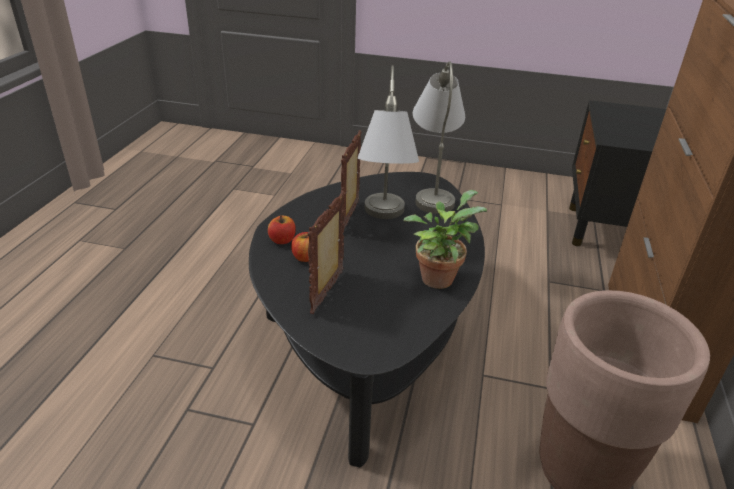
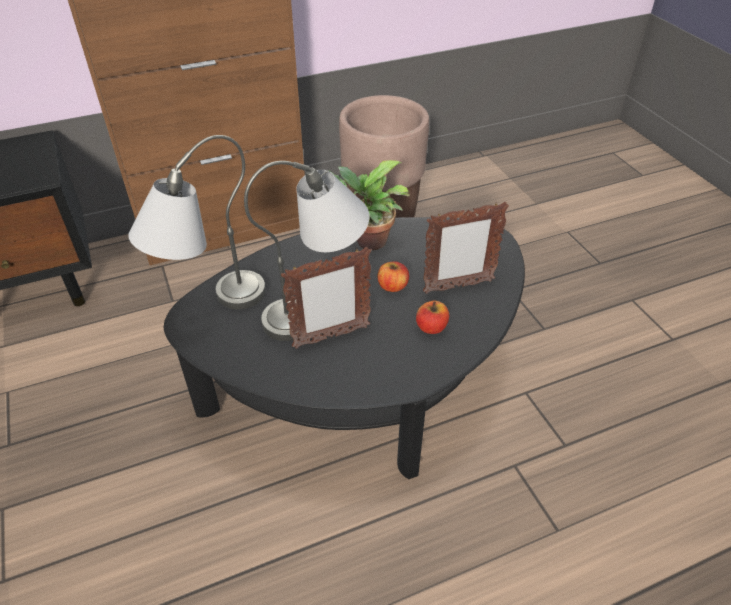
camera: 125 degrees left, 10 degrees up
(282, 240) = (425, 360): apple -> apple (392, 286)

